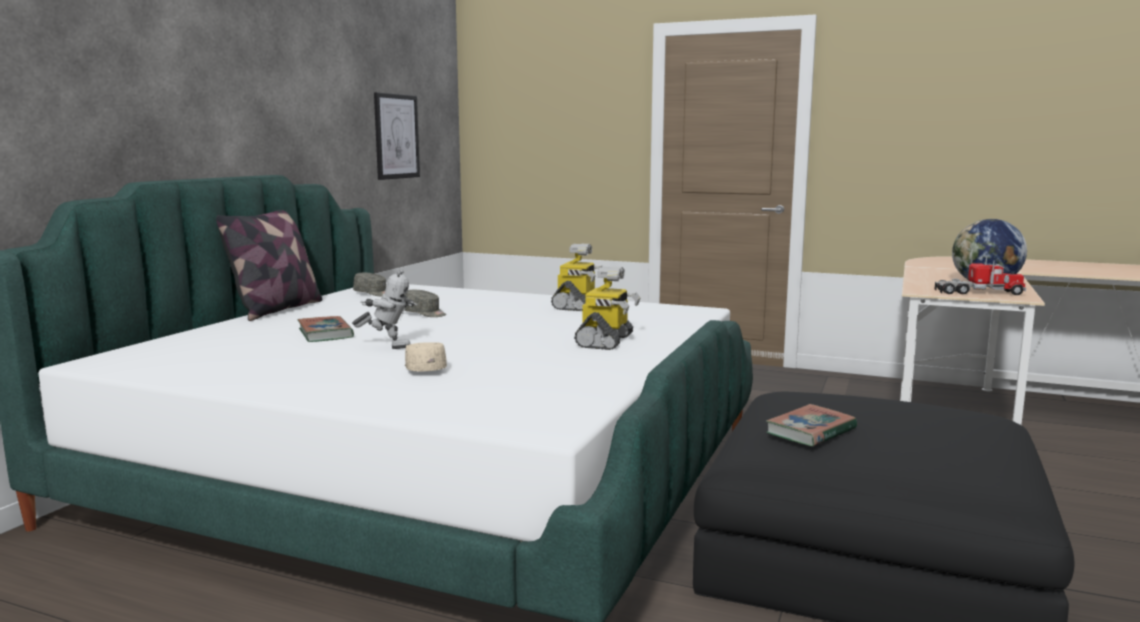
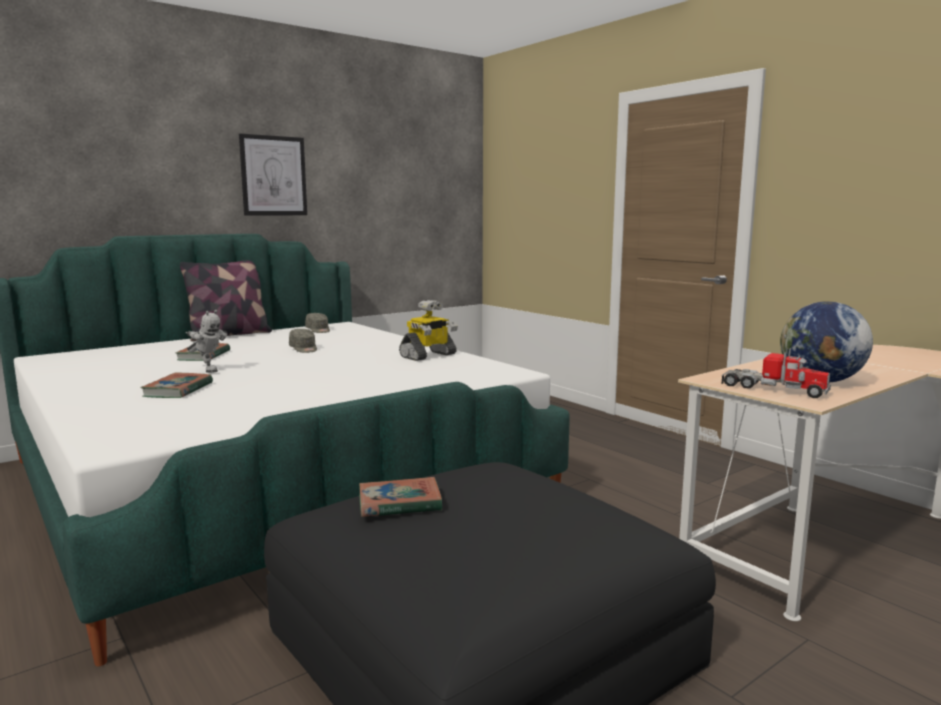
camera: 30 degrees right, 0 degrees up
(396, 136) = (400, 204): picture -> picture (273, 176)
(424, 369) = (178, 390): beige cap -> book
(606, 341) = (356, 388): toy robot -> none

